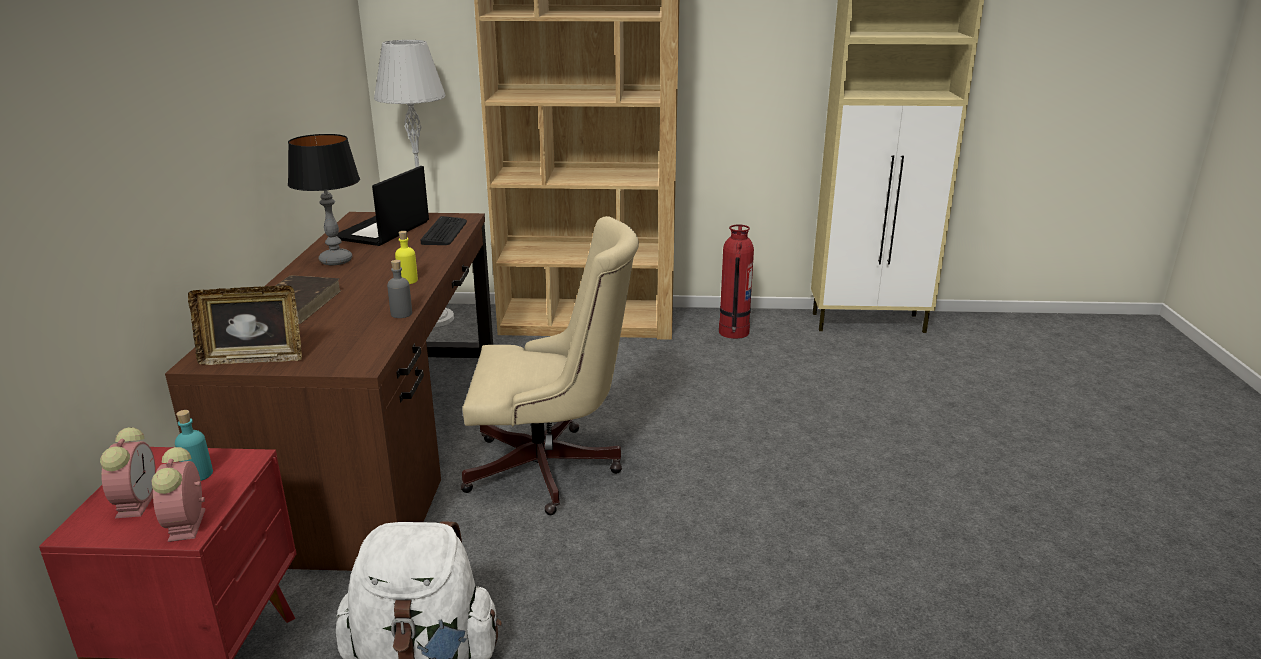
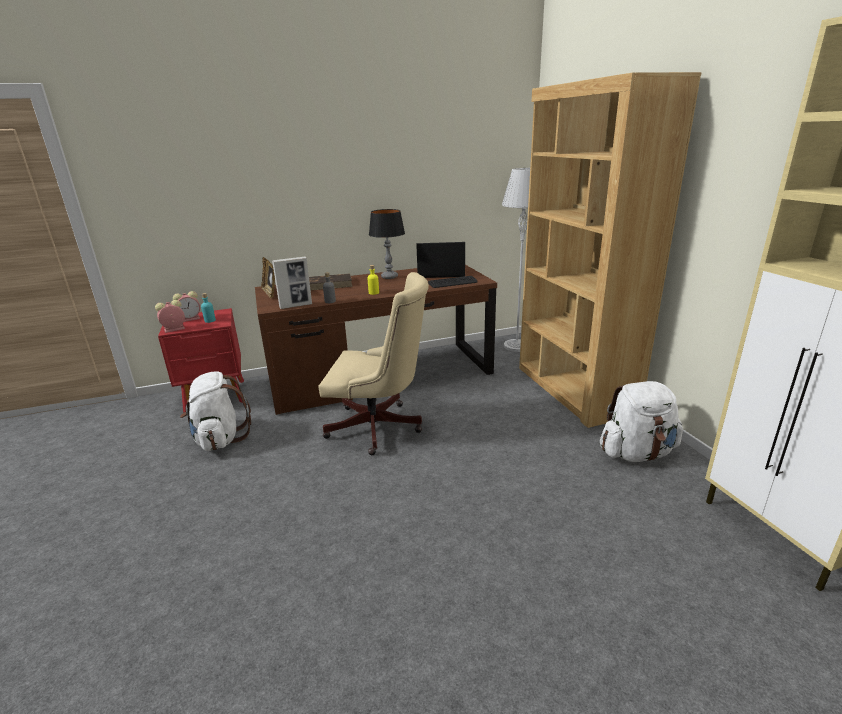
camera: 70 degrees right, 0 degrees up
(382, 341) = (296, 306): none -> picture frame
(551, 470) = (380, 428): beige office chair -> beige office chair turned 60 degrees counterclockwise
(733, 332) = (636, 453): fire extinguisher -> white backpack

